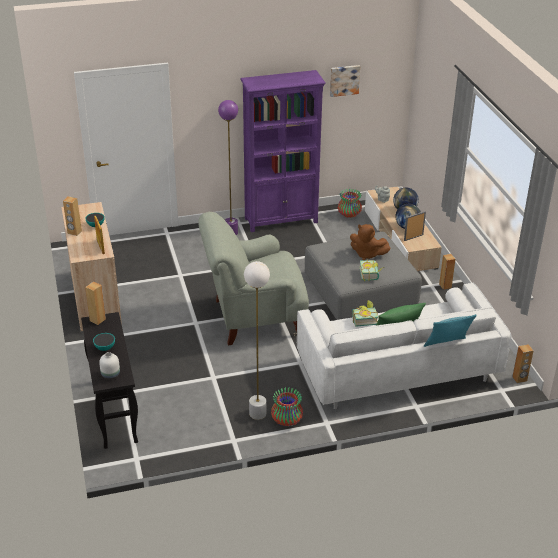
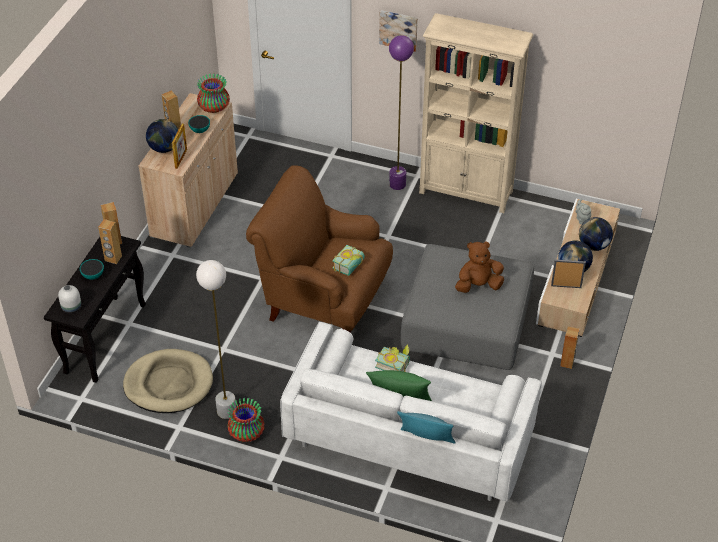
camera: 35 degrees right, 10 degrees up
(80, 245) = (164, 148): none -> globe
(196, 417) = (168, 384): none -> beige dog bed
(254, 318) = (324, 301): grey armchair -> brown armchair
(281, 220) = (466, 192): purple bookcase -> beige bookcase
(344, 80) = (571, 56): picture -> picture (398, 29)
(349, 214) = (551, 218): vase -> vase (214, 107)
(367, 254) = (478, 285): brown plush toy -> brown plush toy turned 105 degrees clockwise
(371, 275) = (456, 313): book -> book (351, 267)
(519, 379) = (530, 518): brown speaker -> brown speaker (113, 258)

